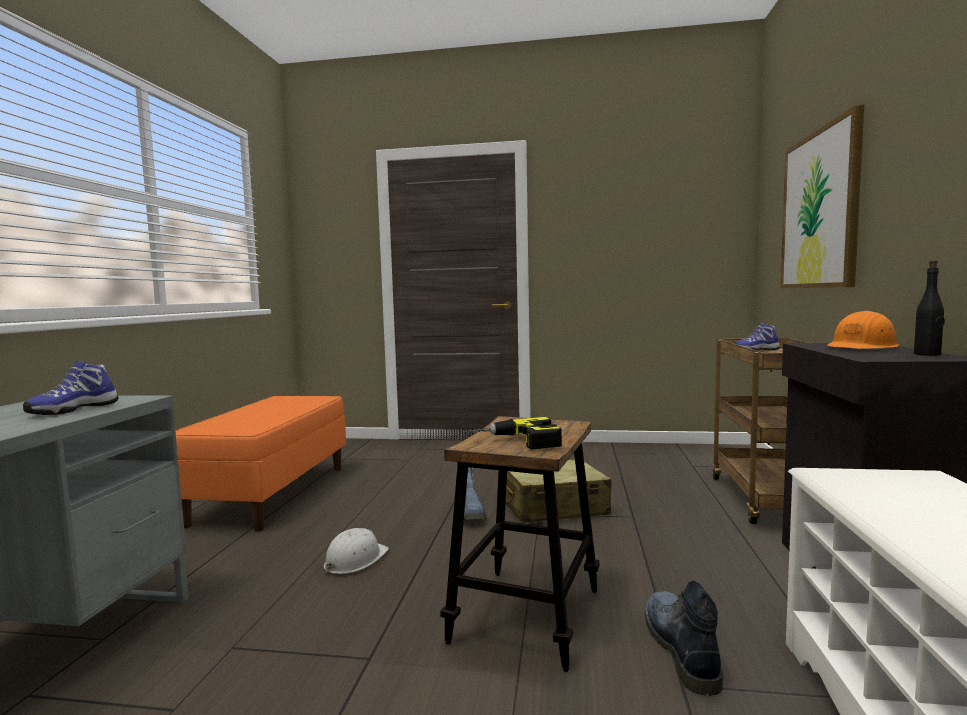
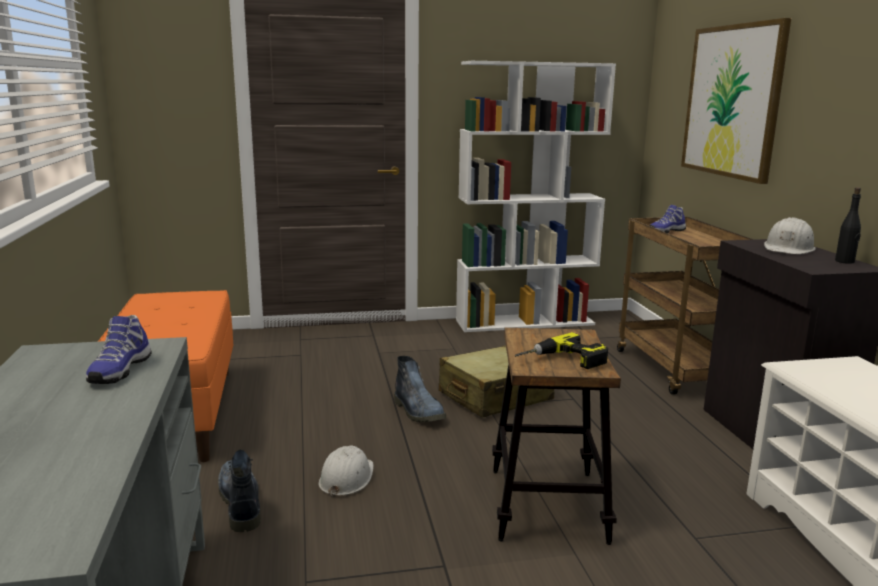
camera: 20 degrees left, 10 degrees up
(632, 448) = (525, 322): none -> white bookcase
(680, 648) = (678, 511): boot -> boot (239, 501)
(862, 347) = (789, 248): orange hard hat -> white hard hat

